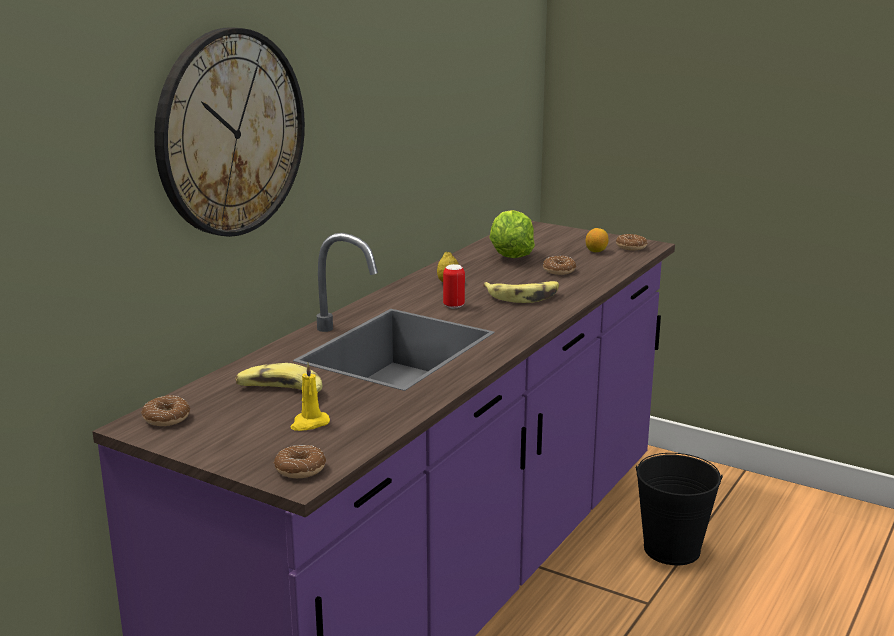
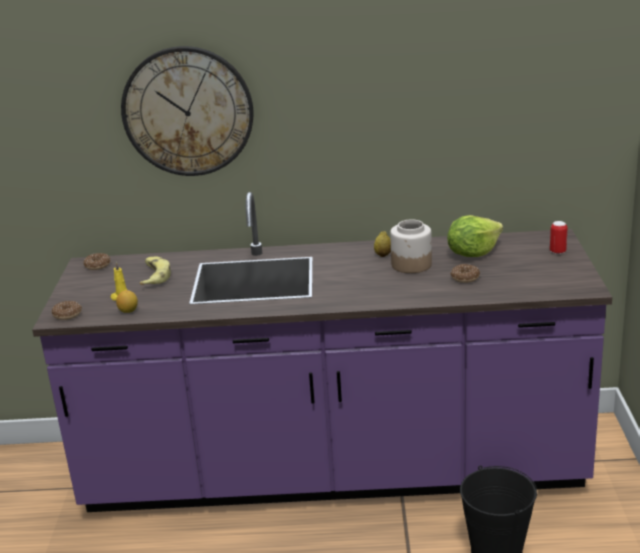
camera: 60 degrees right, 5 degrees up
(454, 305) = (342, 271): can -> can (557, 252)
(493, 279) = (412, 264): none -> jar
(523, 296) = (390, 284): banana -> none
(596, 251) = (535, 276): lemon -> lemon (128, 311)
(631, 247) = (569, 284): donut -> none

